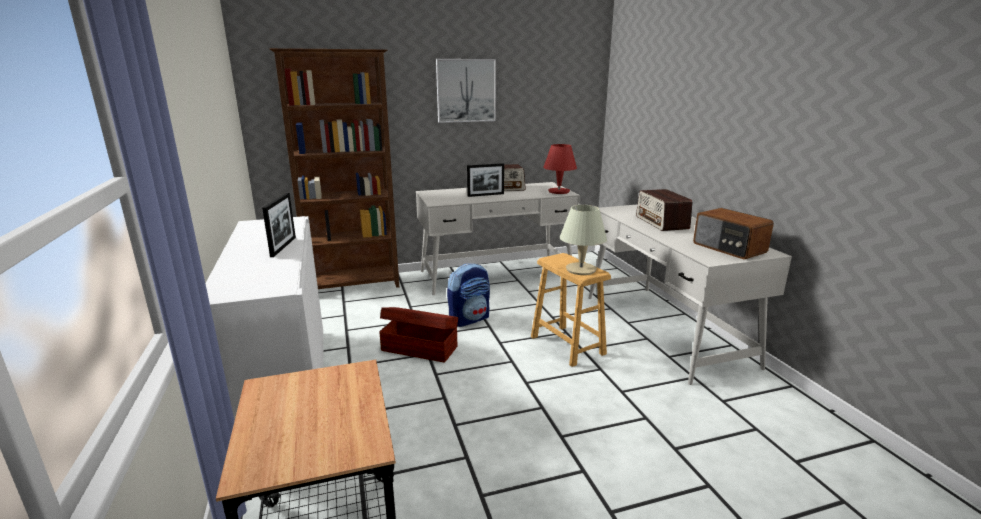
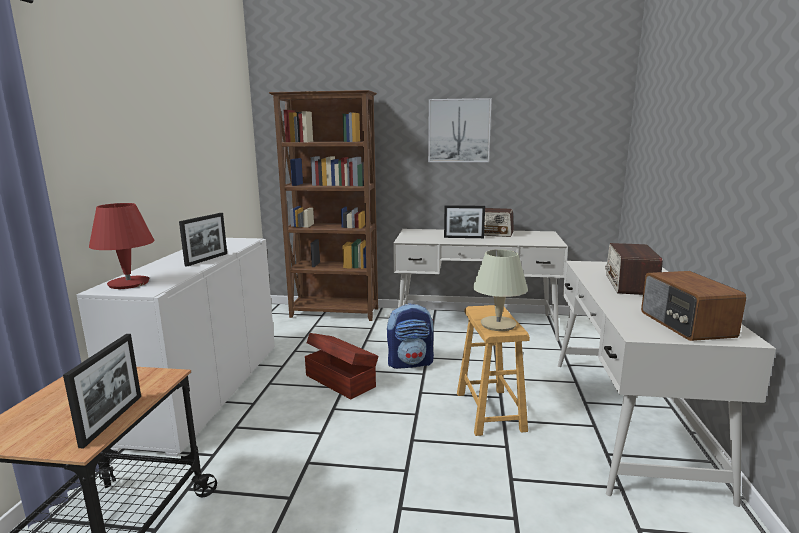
camera: 25 degrees right, 5 degrees down
(366, 420) = (112, 420): none -> picture frame
(558, 191) = (547, 241): red table lamp -> red table lamp (128, 283)

